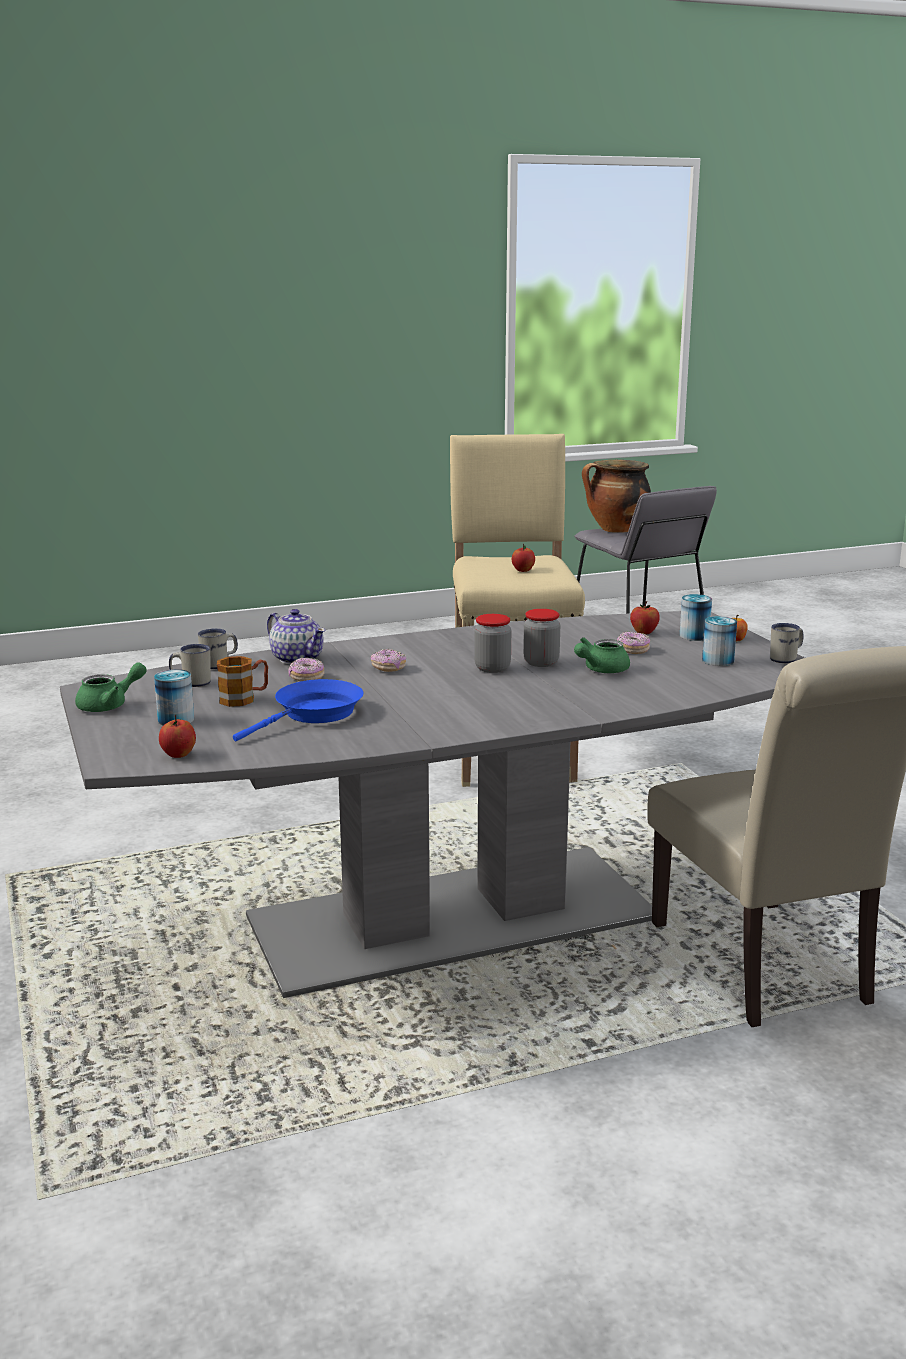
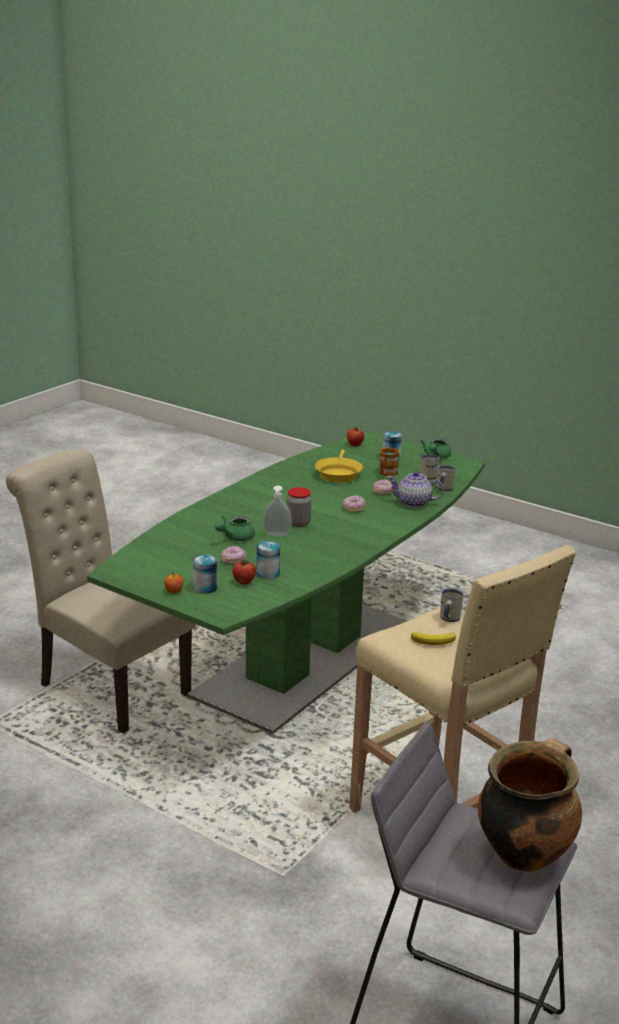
camera: 145 degrees right, 5 degrees up
(314, 714) = (338, 473): blue frying pan -> yellow frying pan
(454, 918) = (304, 660): grey dining table -> green dining table
(523, 570) = (435, 641): apple -> banana
(541, 662) = (277, 535): jar -> soap dispenser
(600, 670) = (234, 537): green teapot -> green teapot turned 150 degrees counterclockwise
(718, 660) = (169, 565): can -> can (268, 574)
(787, 659) = (125, 579): white mug -> white mug (448, 619)

